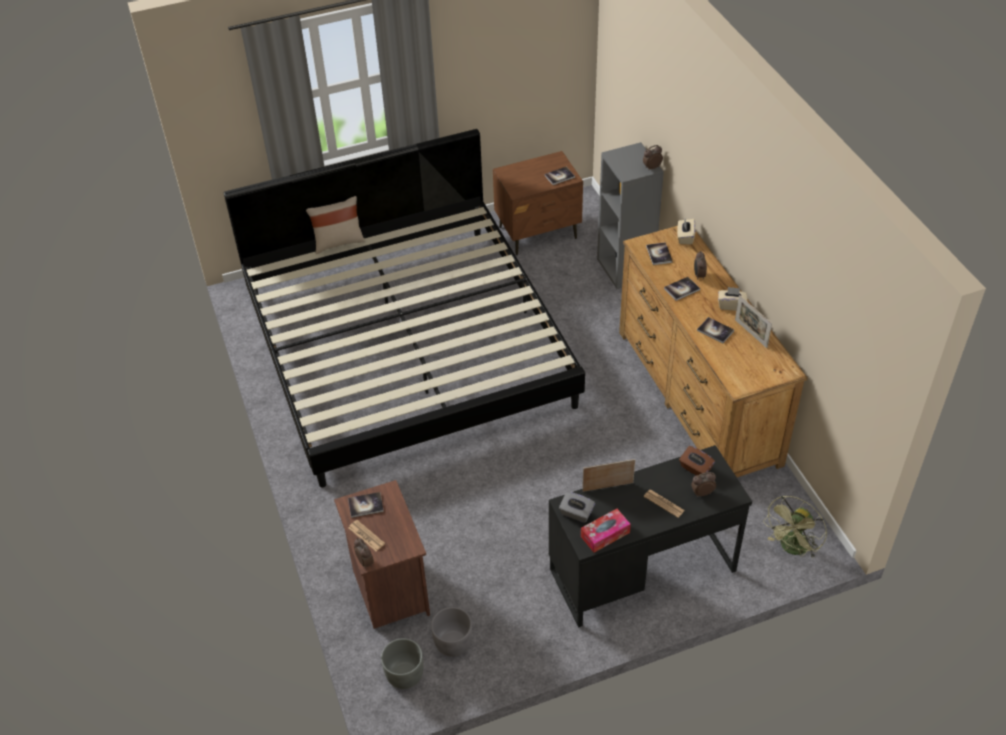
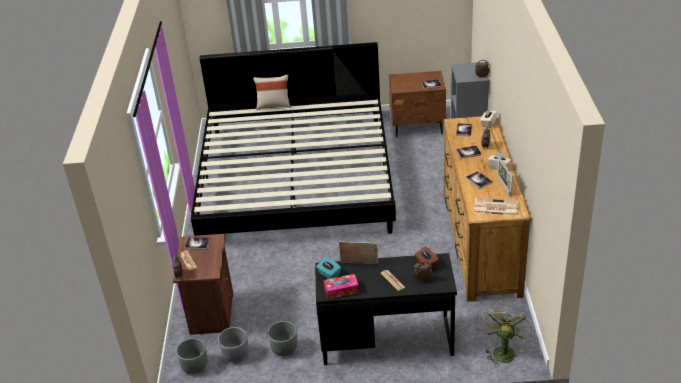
camera: 20 degrees right, 10 degrees down
(514, 616) = (284, 348): none -> grey planter
(576, 513) = (329, 274): grey tissue box -> turquoise tissue box
(756, 369) = (495, 208): none -> newspaper
(792, 549) = (503, 350): green fan -> green fan turned 135 degrees clockwise

